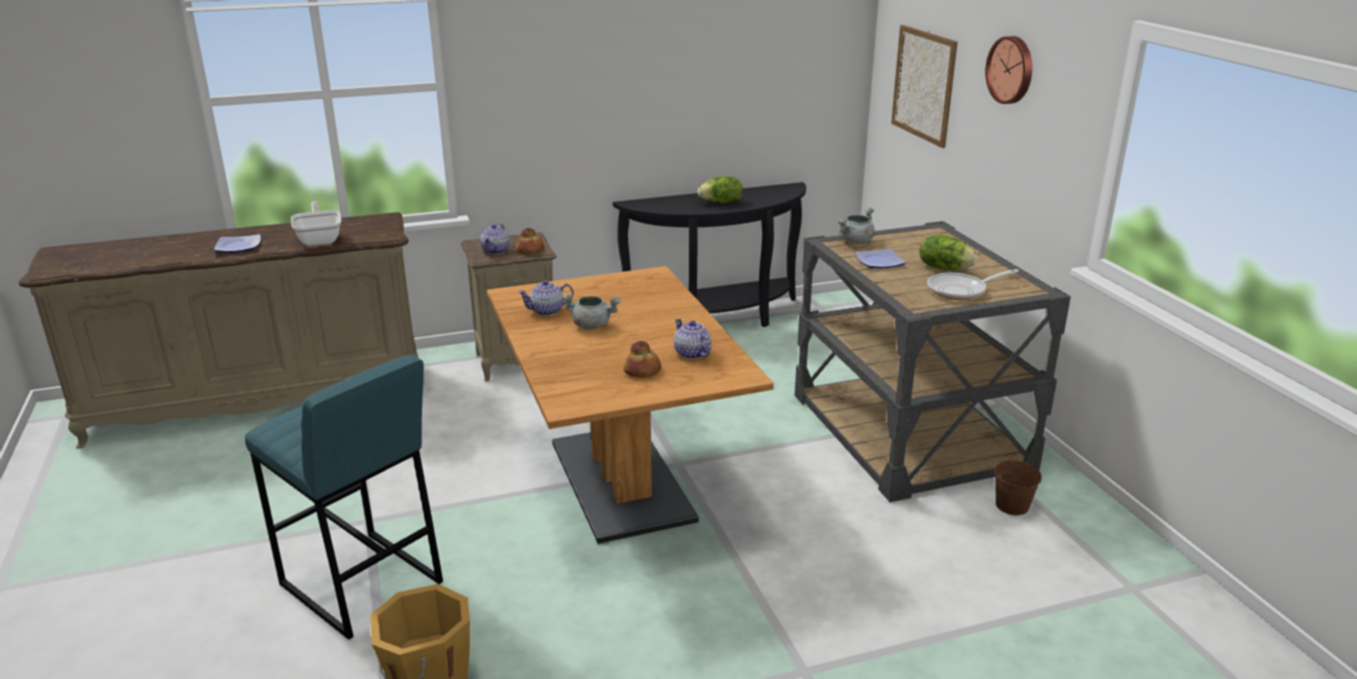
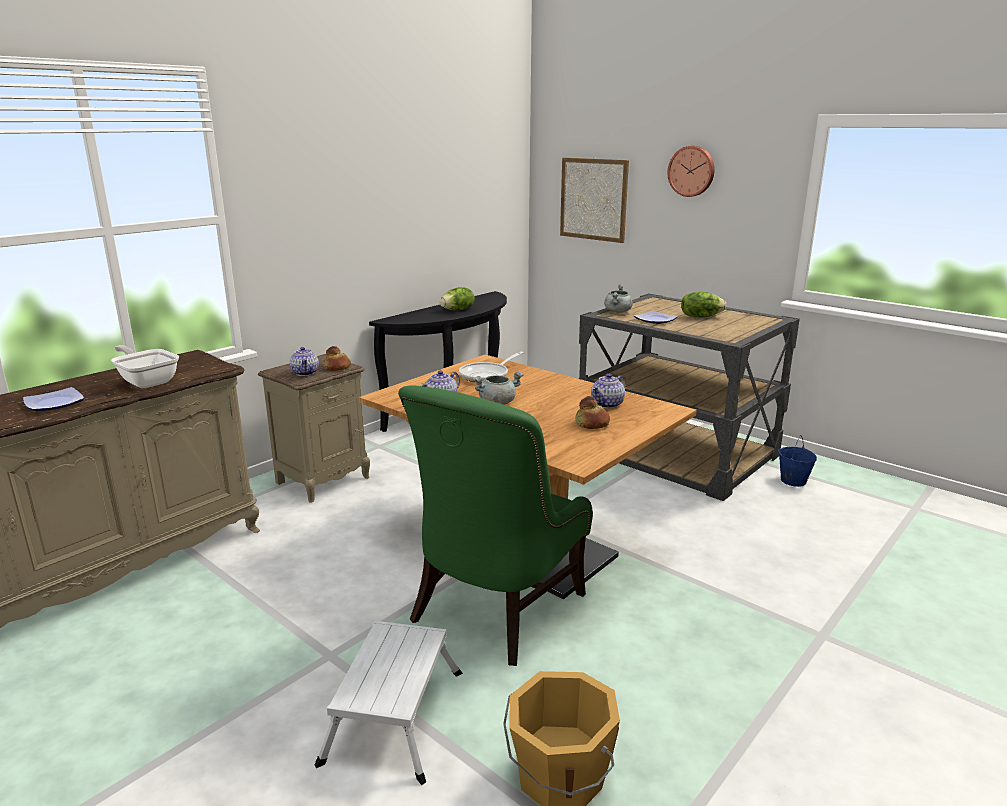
camera: 30 degrees left, 5 degrees down
(364, 585) = (393, 716): turquoise stool -> white step ladder
(532, 529) = (495, 608): none -> green chair
(692, 354) = (608, 404): teapot -> teapot turned 75 degrees counterclockwise
(961, 290) = (736, 326): frying pan -> frying pan (487, 375)
(1011, 505) = (792, 481): brown bucket -> blue bucket

